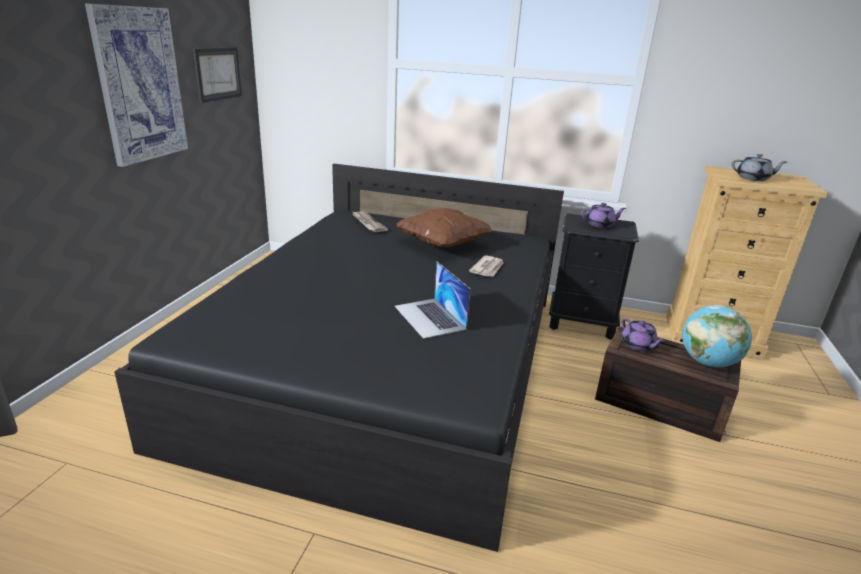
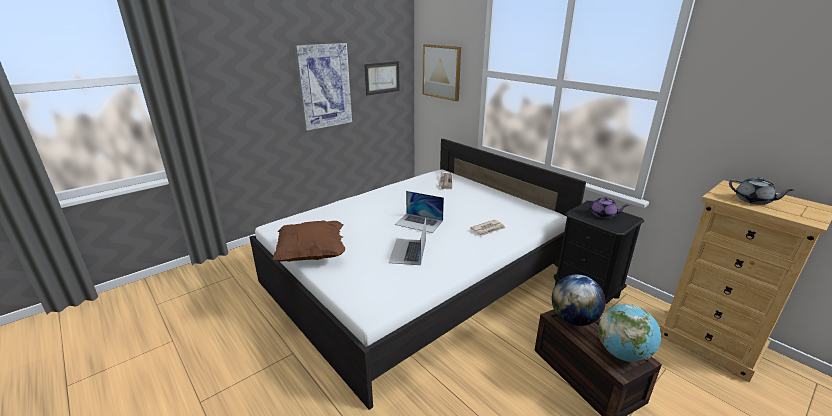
camera: 35 degrees right, 0 degrees up
(312, 64) = (441, 72): none -> picture
(388, 361) = (416, 275): black bed -> white bed
(398, 279) = (419, 222): none -> laptop
(442, 244) = (478, 205): brown pillow -> brown pillow (312, 254)
(638, 345) = (573, 319): purple teapot -> globe

